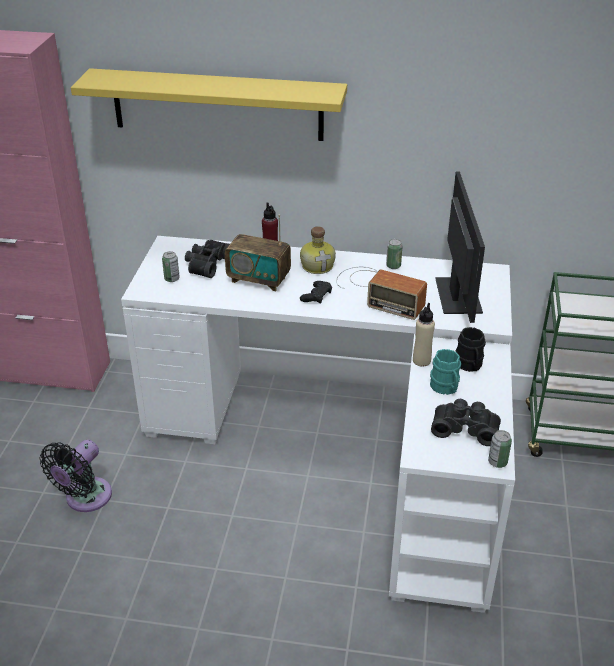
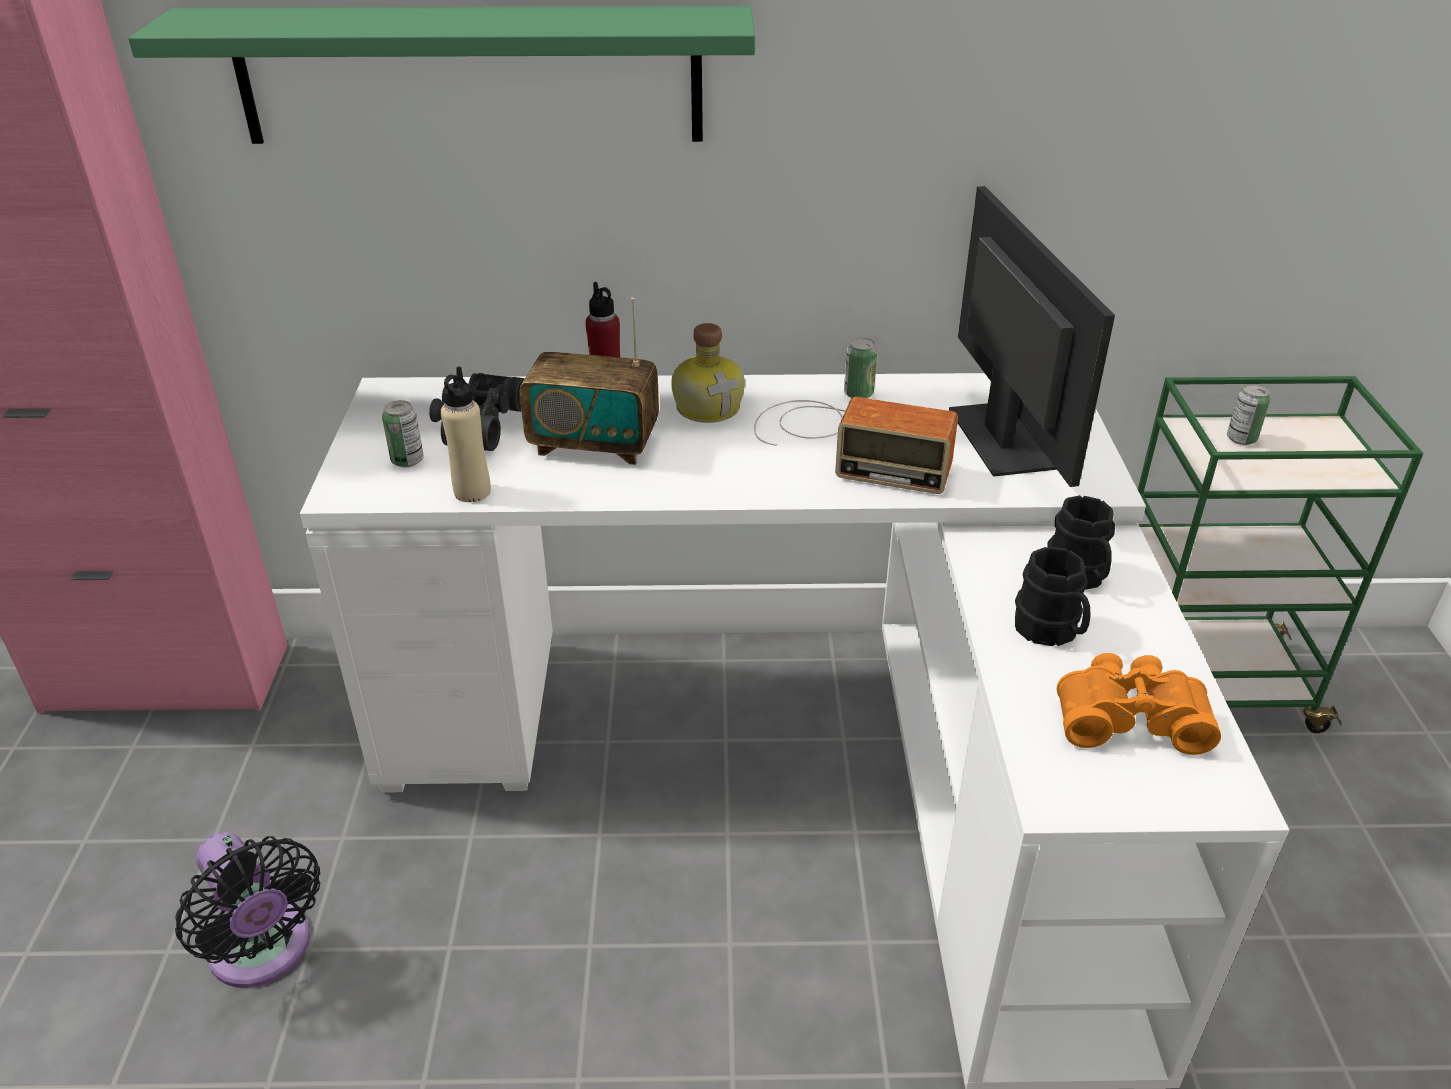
camera: 10 degrees left, 0 degrees up
(85, 498) = (264, 952): black fan -> black fan turned 60 degrees counterclockwise
(217, 105) = (470, 76): yellow shelf -> green shelf
(316, 296) = (724, 466): black game controller -> none
(421, 360) = (977, 578): beige bottle -> beige bottle (472, 492)
(445, 388) = (1050, 632): turquoise mug -> black mug
(465, 427) = (1129, 717): black binoculars -> orange binoculars
(497, 462) = (1232, 791): can -> can (1241, 439)

